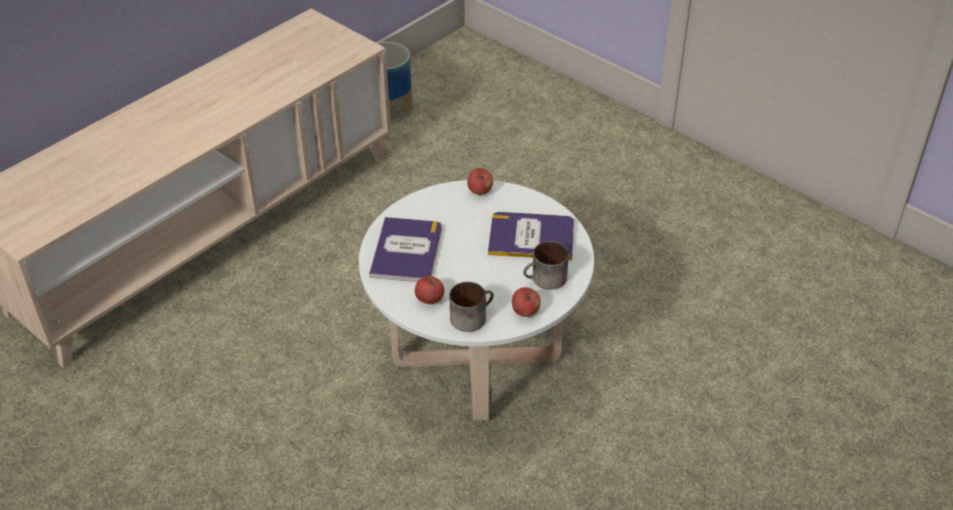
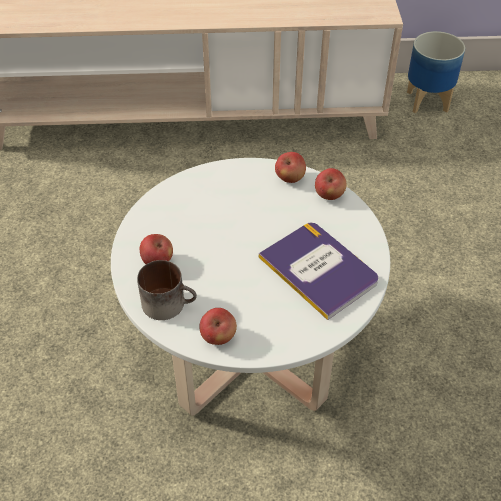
camera: 45 degrees right, 5 degrees up
(406, 251) = (198, 205): book -> none
(442, 197) = (290, 178): none -> apple
(545, 280) = (277, 320): mug -> none

